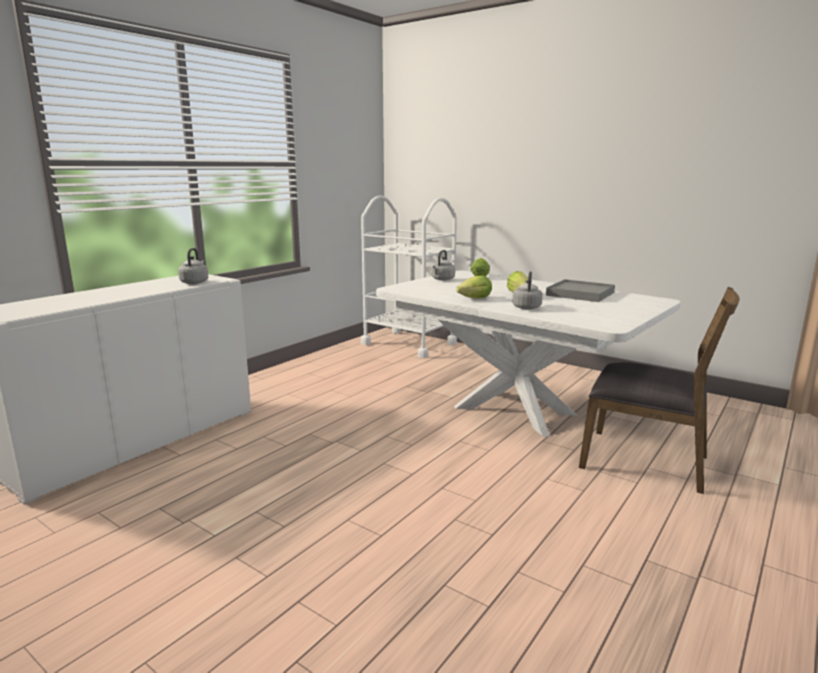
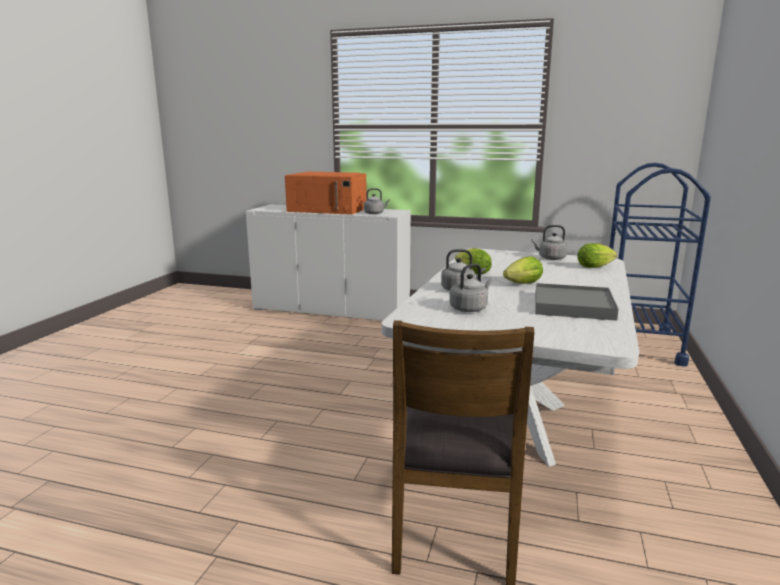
camera: 70 degrees right, 0 degrees up
(114, 293) = (328, 210): none -> orange microwave
(408, 344) = (638, 344): white cart -> blue cart
(582, 311) = (469, 308): none -> grey kettle

